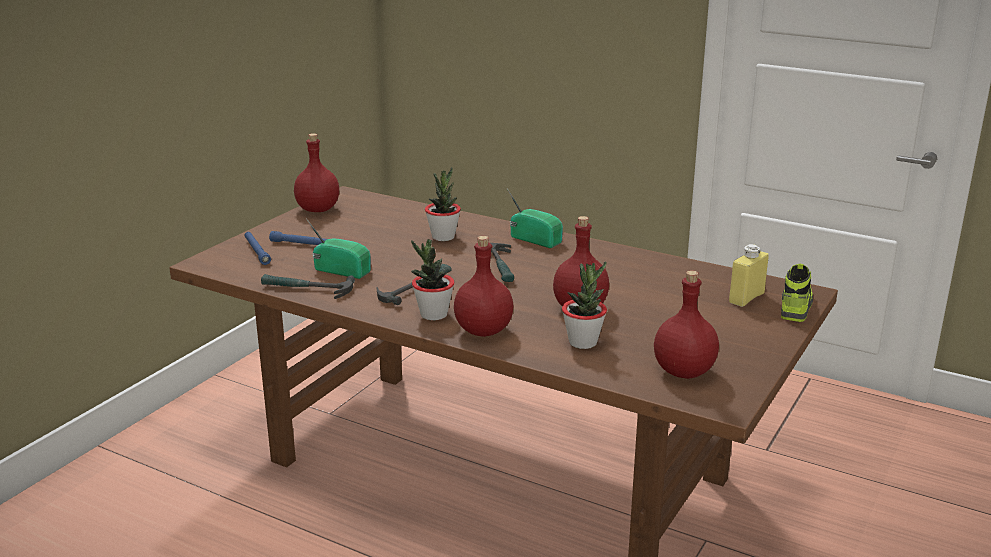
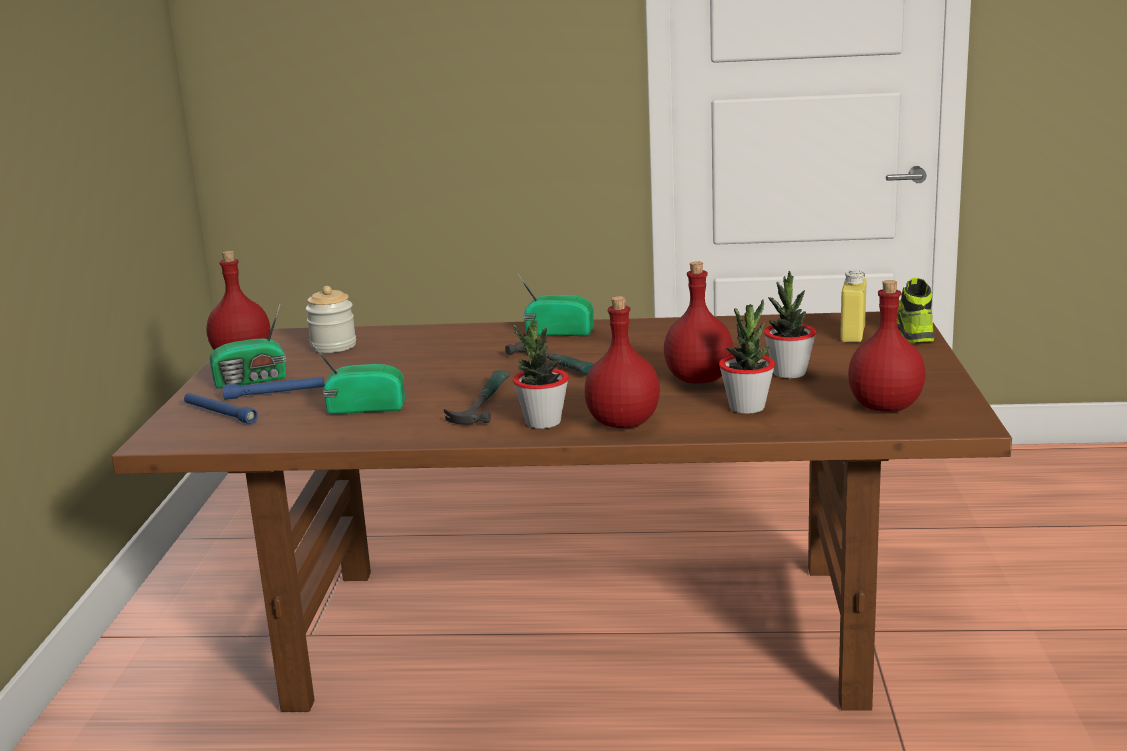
camera: 25 degrees left, 5 degrees down
(303, 230) = (253, 380): none -> radio
(306, 289) = (345, 435): hammer -> none
(380, 214) = (333, 346): none -> jar
(443, 237) = (446, 351): potted plant -> potted plant (789, 373)

